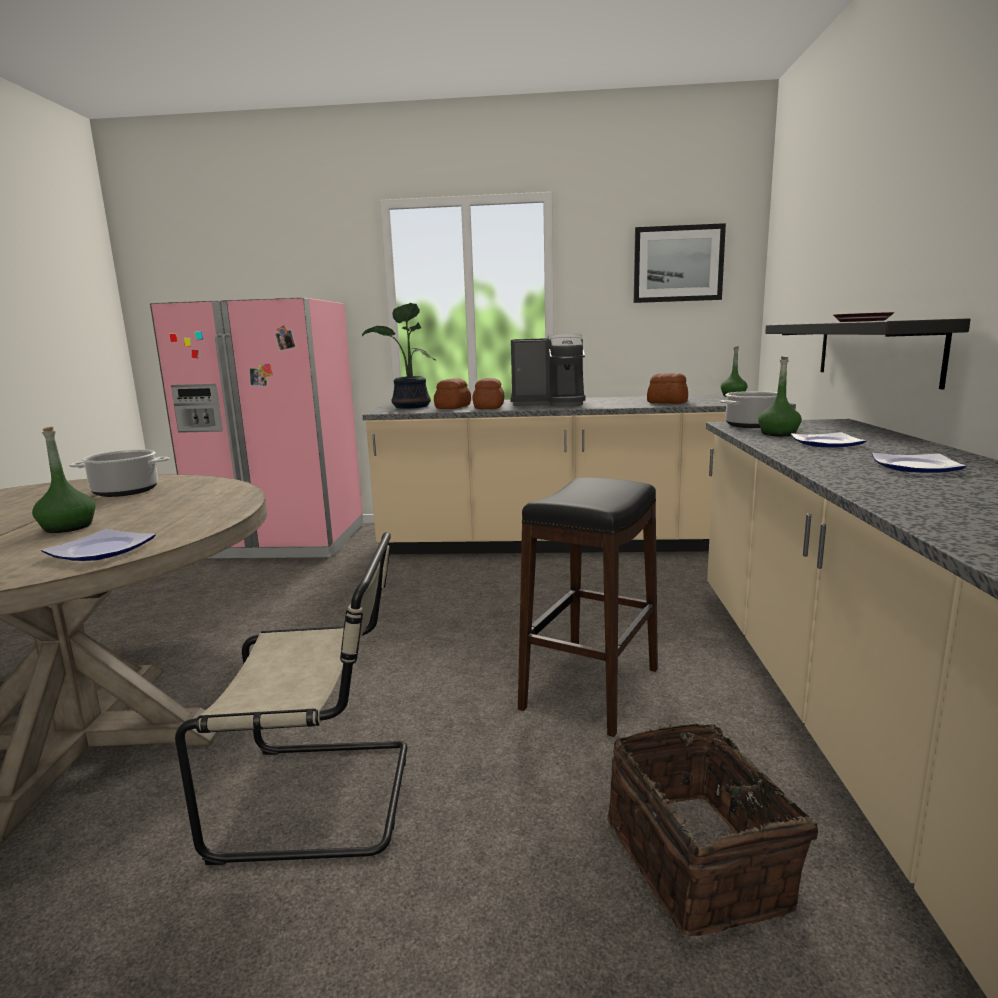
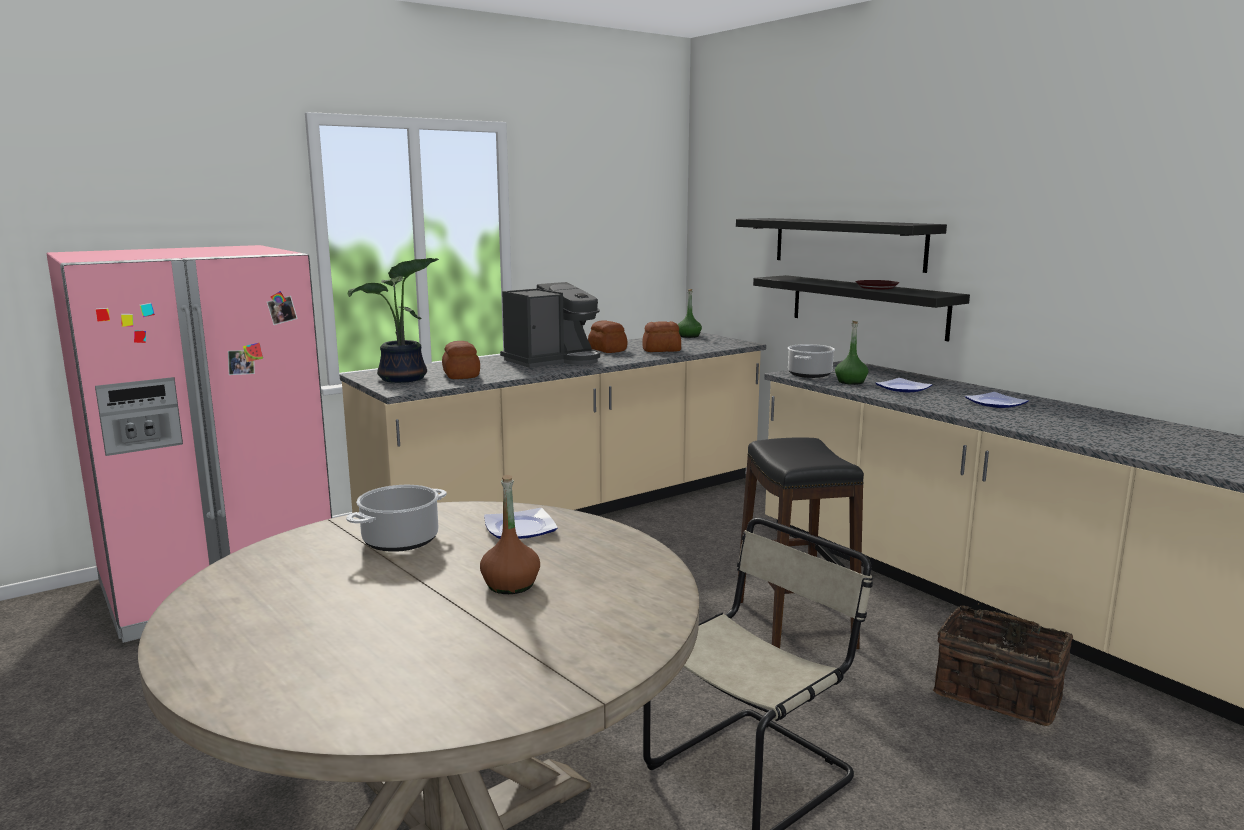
camera: 40 degrees left, 0 degrees up
(68, 527) = (511, 585): green bottle -> brown bottle
(99, 551) = (638, 590): plate -> plate (519, 529)
(488, 407) = (504, 372): bread -> bread (607, 350)
(678, 264) = (621, 205): picture -> none
(865, 273) = (847, 243): none -> black shelf

